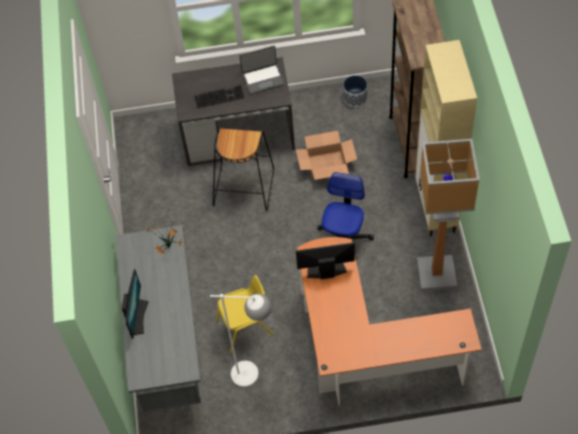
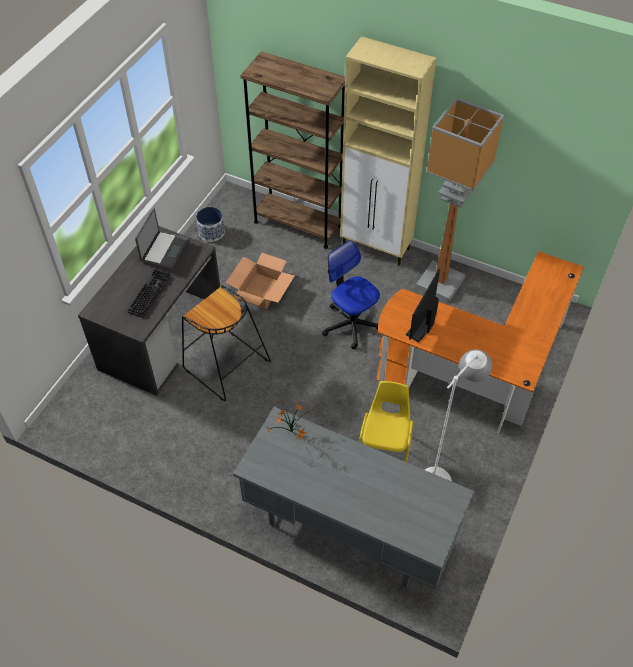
camera: 60 degrees left, 5 degrees down
(137, 317) = (355, 508): monitor -> none

